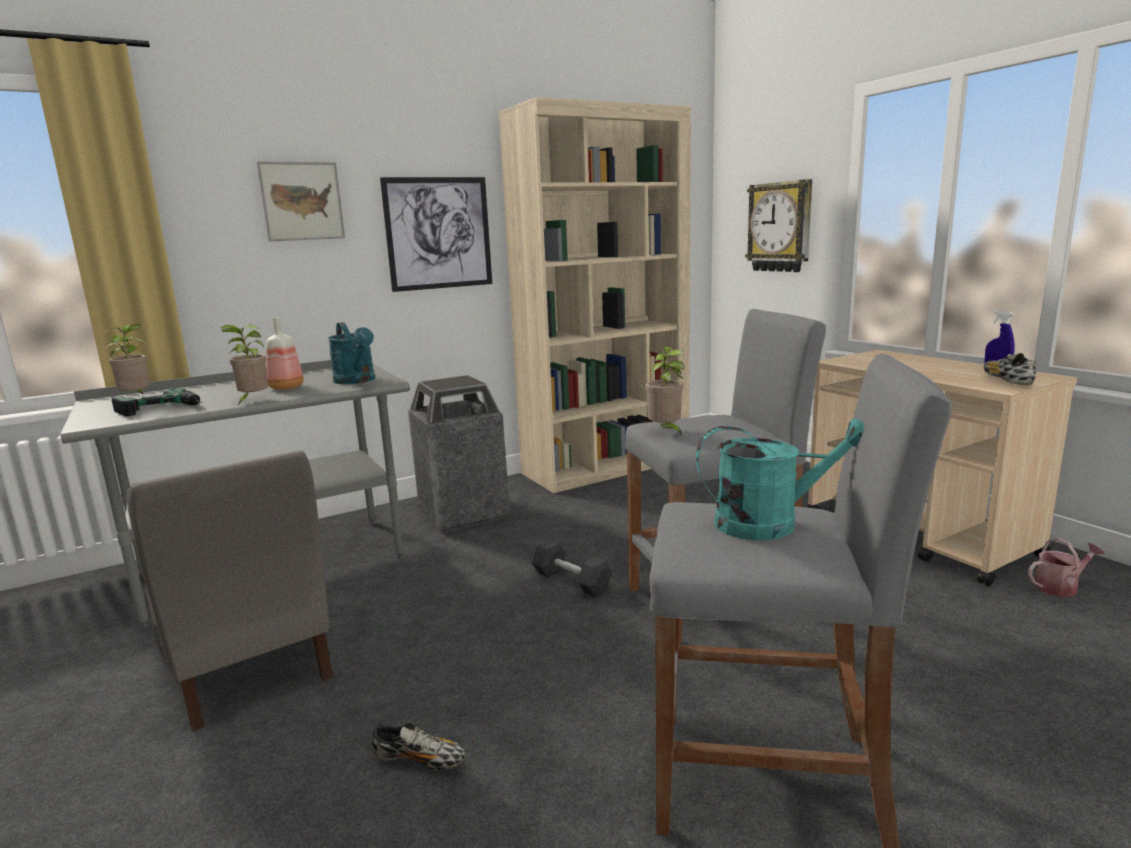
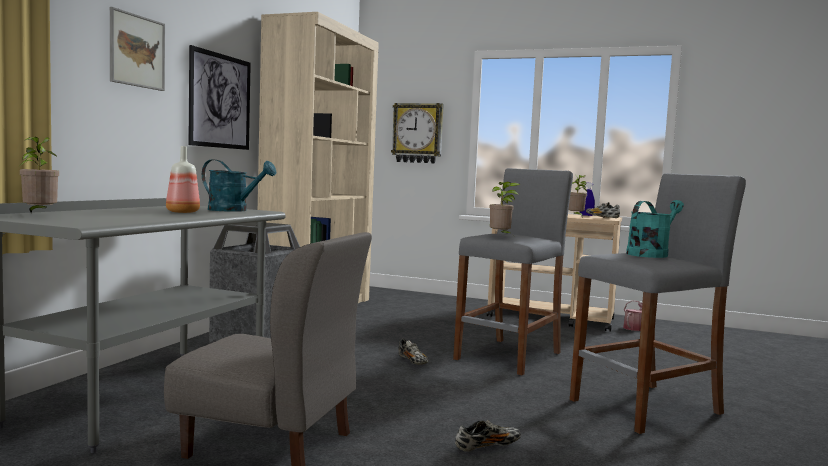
camera: 40 degrees left, 10 degrees down
(163, 410) = (121, 219): power drill -> none
(252, 401) = (191, 216): potted plant -> potted plant (576, 217)
(571, 581) = (413, 362): grey dumbbell -> shoe

